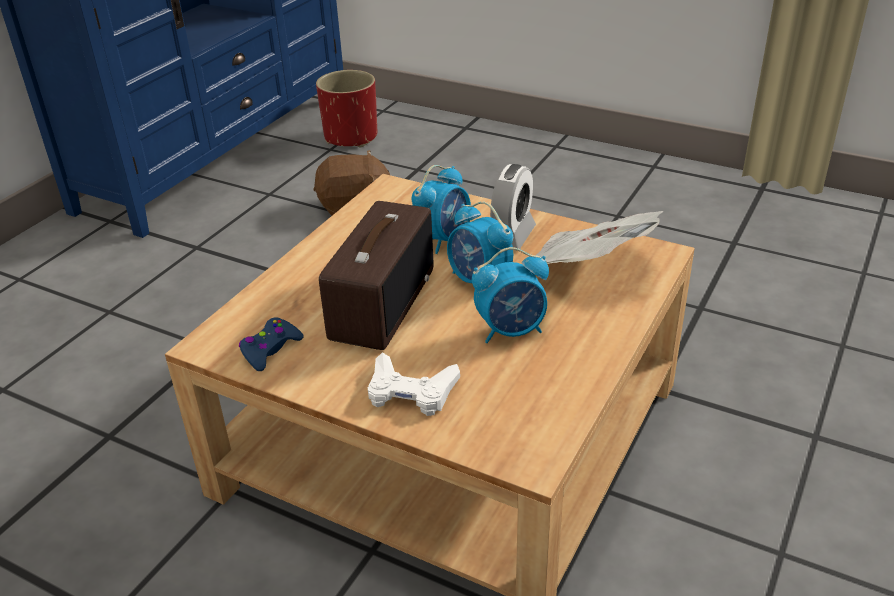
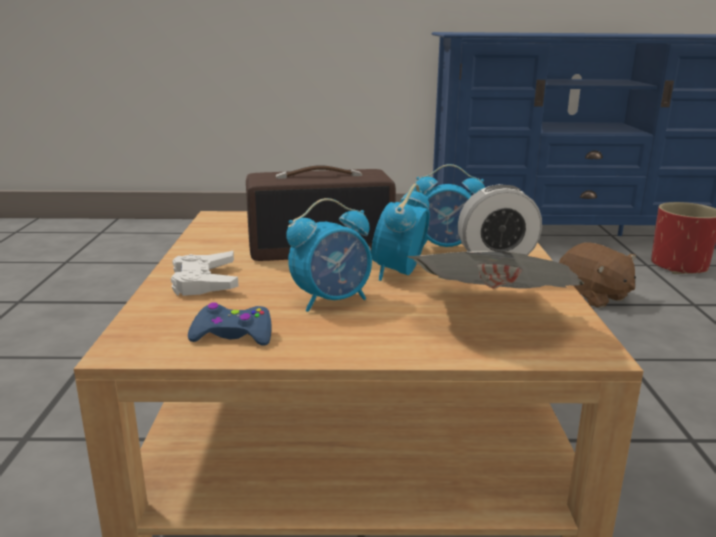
camera: 60 degrees right, 15 degrees down
(270, 350) = (225, 231): blue game controller -> blue game controller (233, 335)
(511, 331) = (332, 300): alarm clock -> alarm clock turned 75 degrees counterclockwise

